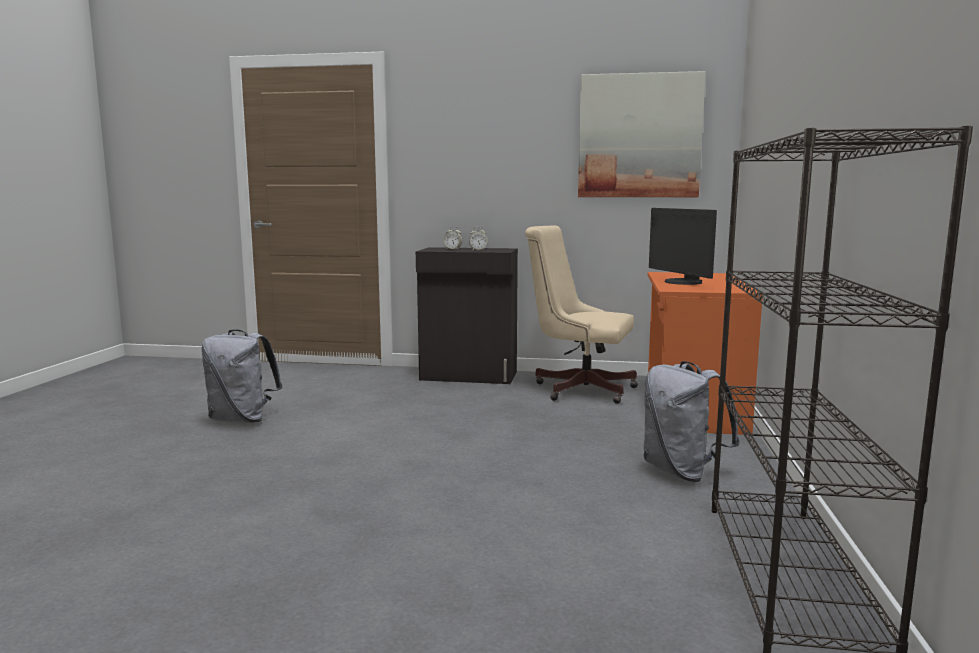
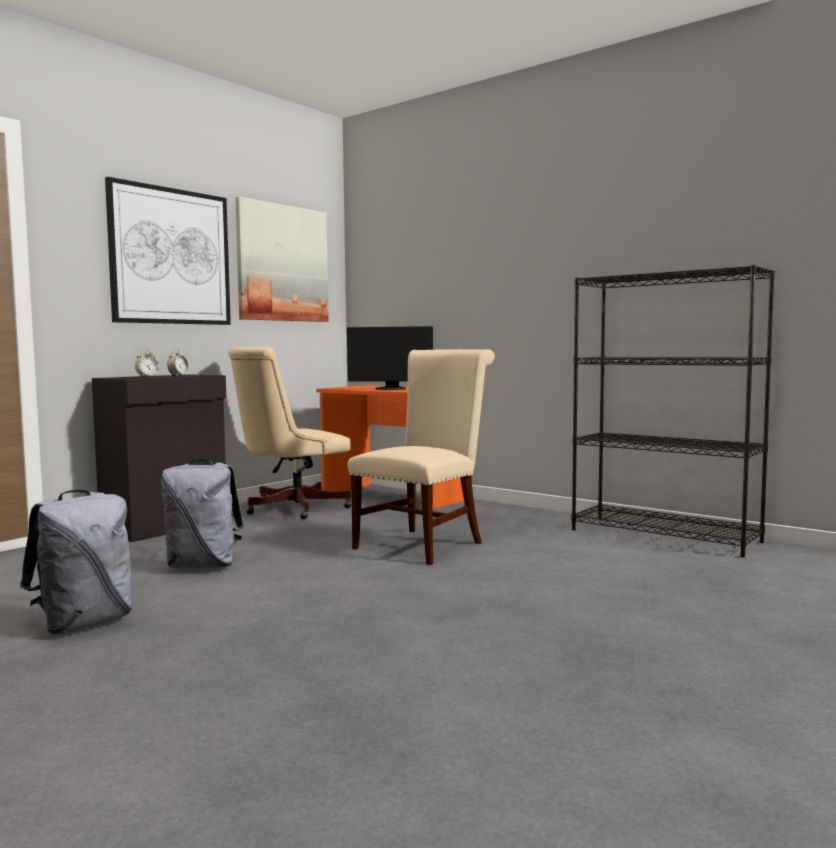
camera: 60 degrees left, 5 degrees down
(506, 142) = (171, 256): none -> picture
(536, 457) = (423, 544): none -> beige chair
(682, 472) = (506, 522): grey backpack -> grey backpack (204, 566)

